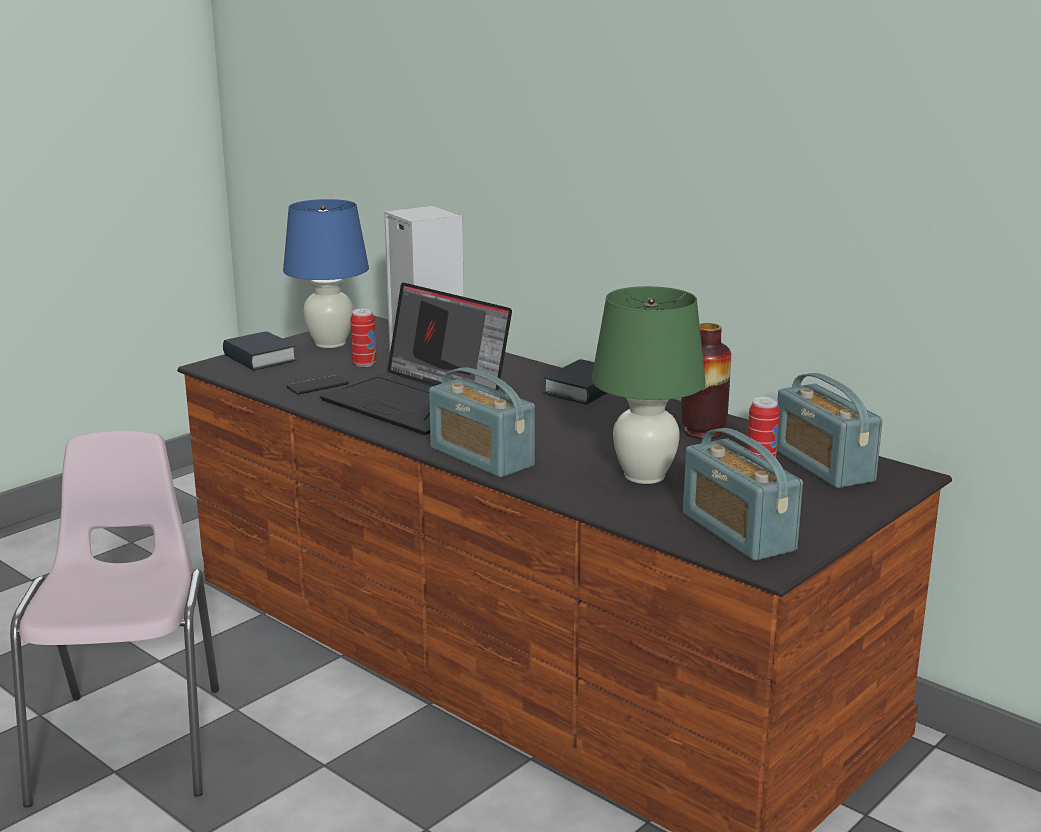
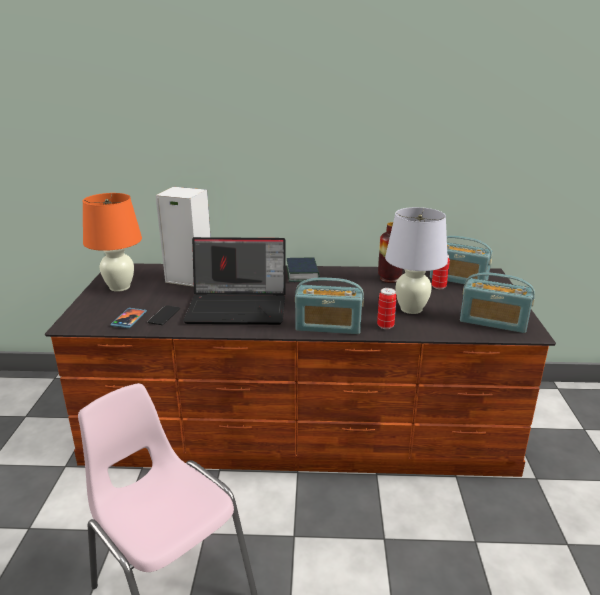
camera: 40 degrees left, 5 degrees up
(259, 359) = (93, 310): book -> none
(276, 378) = (129, 319): none -> phone
(330, 343) = (120, 287): blue table lamp -> orange table lamp
(364, 364) = (165, 293): can -> can (385, 326)
(645, 476) = (411, 309): green table lamp -> white table lamp

